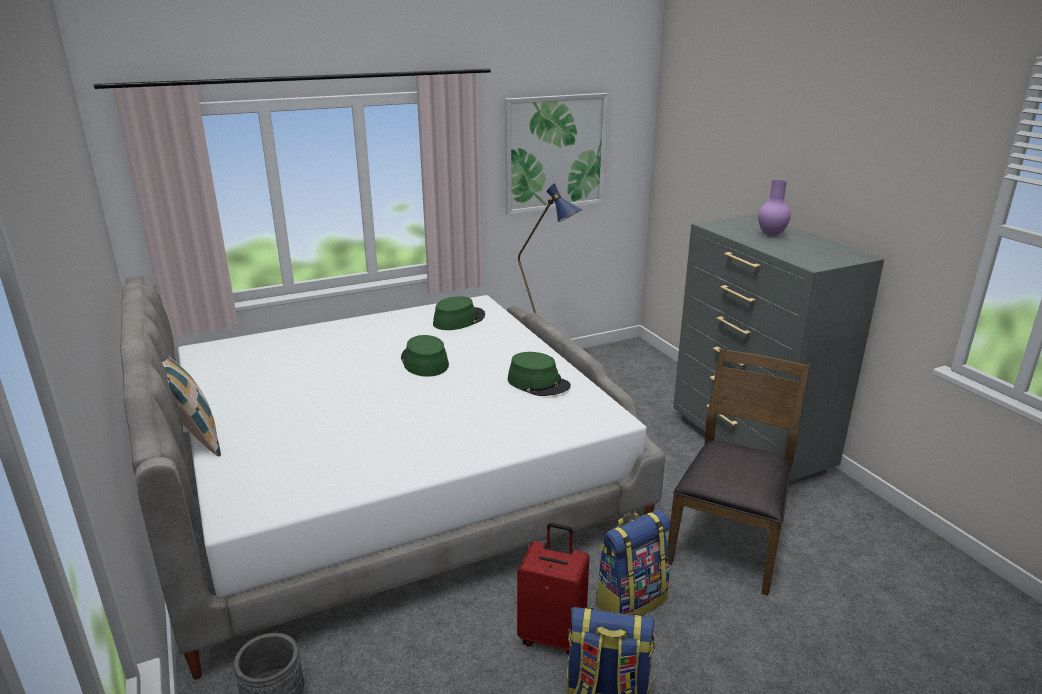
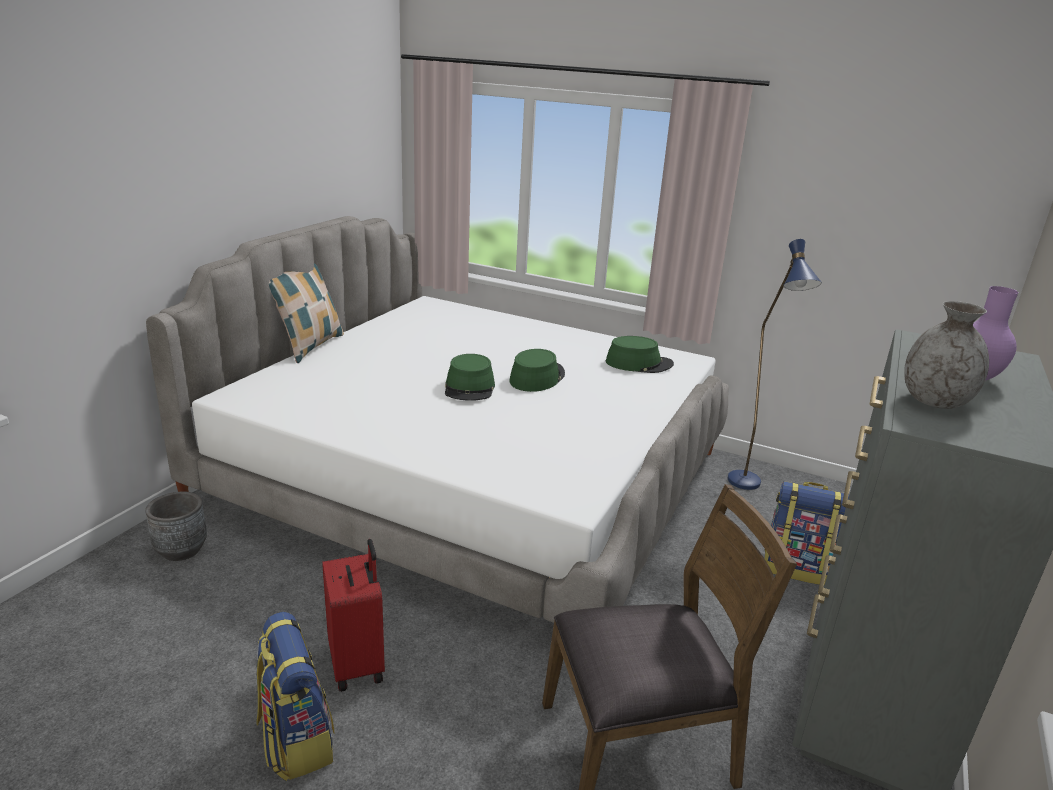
camera: 50 degrees right, 0 degrees up
(538, 383) = (584, 440): green hat -> green hat (470, 388)
(555, 153) = (856, 209): picture -> none
(630, 600) = (455, 698): backpack -> backpack (797, 568)
(792, 252) = (934, 401): none -> grey vase

